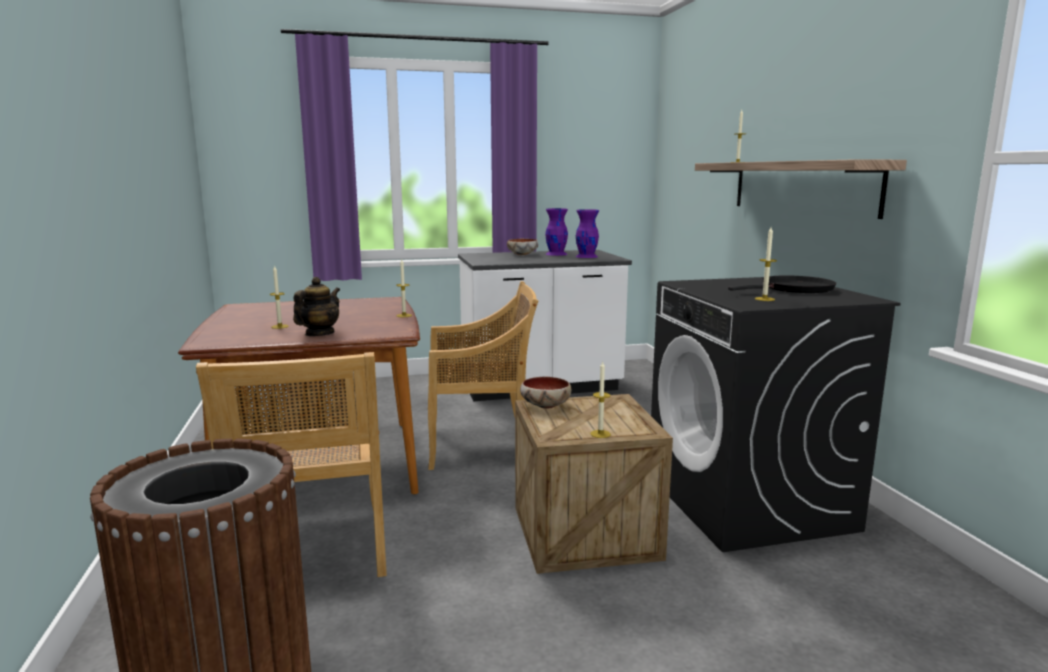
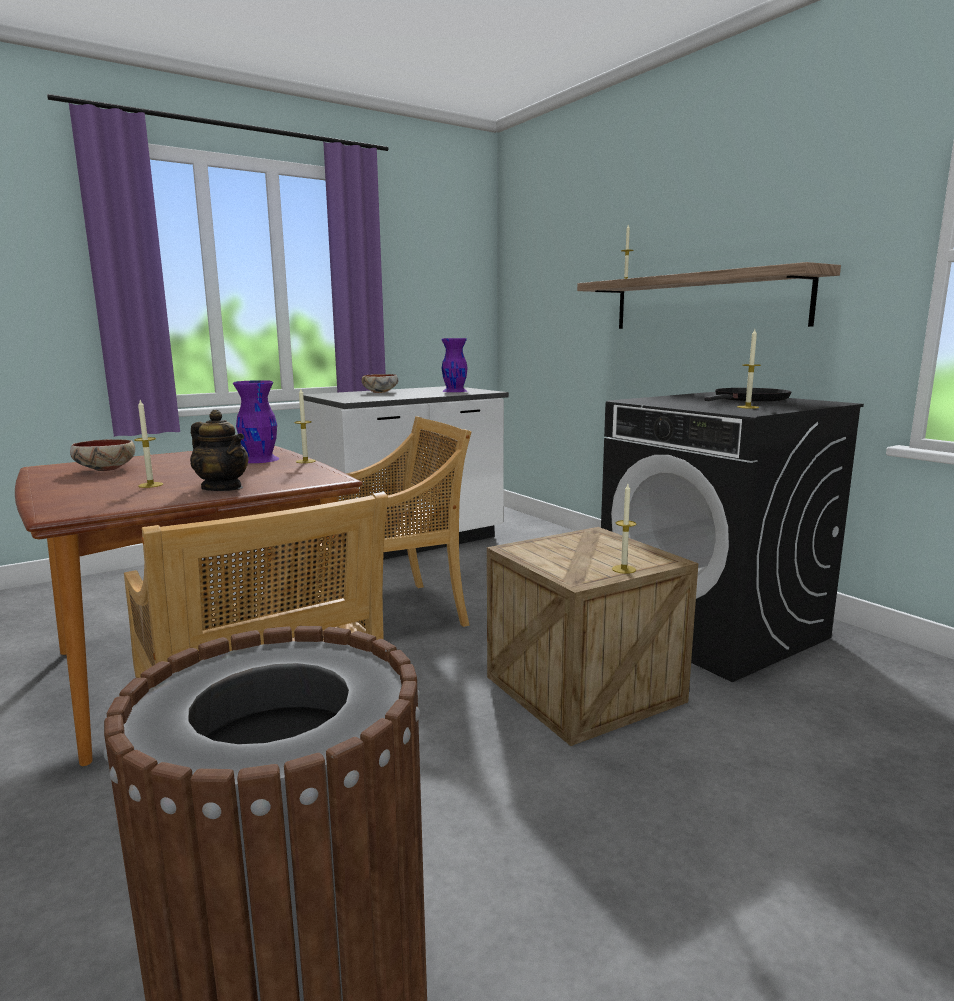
camera: 20 degrees left, 0 degrees up
(319, 334) = (222, 488): teapot -> teapot turned 120 degrees clockwise
(544, 406) = (527, 549): bowl -> bowl (104, 469)
(556, 254) = (417, 390): purple vase -> purple vase (260, 459)

